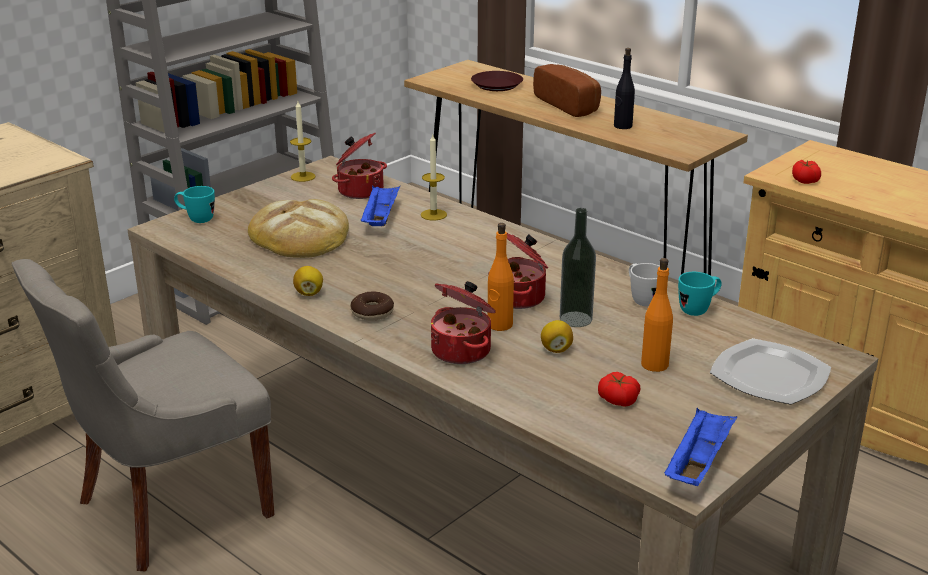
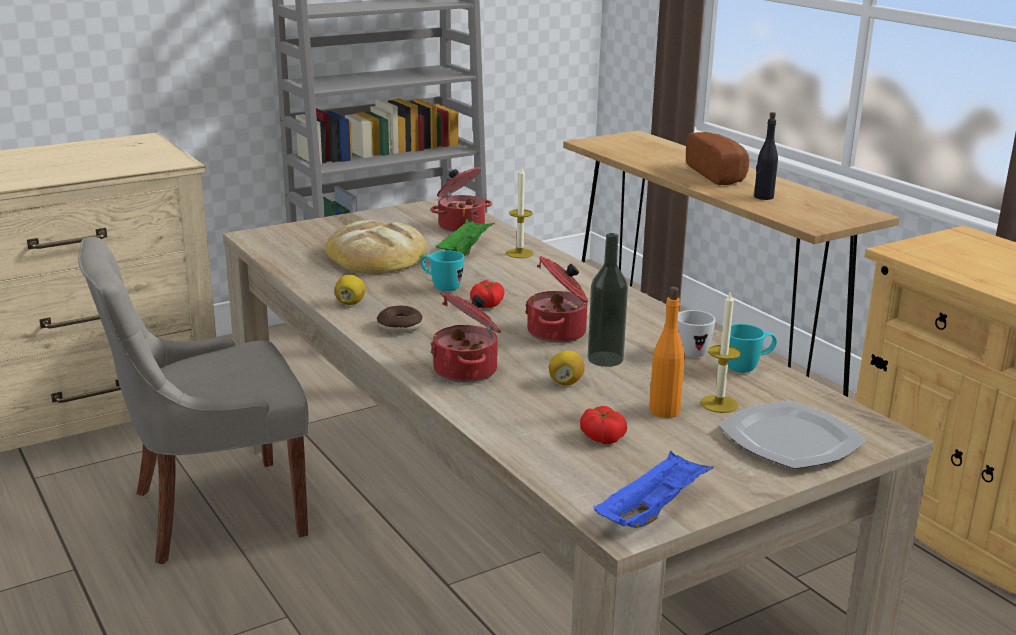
camera: 15 degrees right, 5 degrees down
(196, 219) = (289, 232): turquoise mug -> turquoise mug (441, 287)
(303, 177) = (414, 210): candle -> candle (719, 404)
(380, 218) = (464, 250): blue tray -> green tray
(497, 85) = (654, 153): brown plate -> none
(499, 325) = (521, 353): orange bottle -> none
(804, 180) = (933, 259): tomato -> tomato (486, 304)

